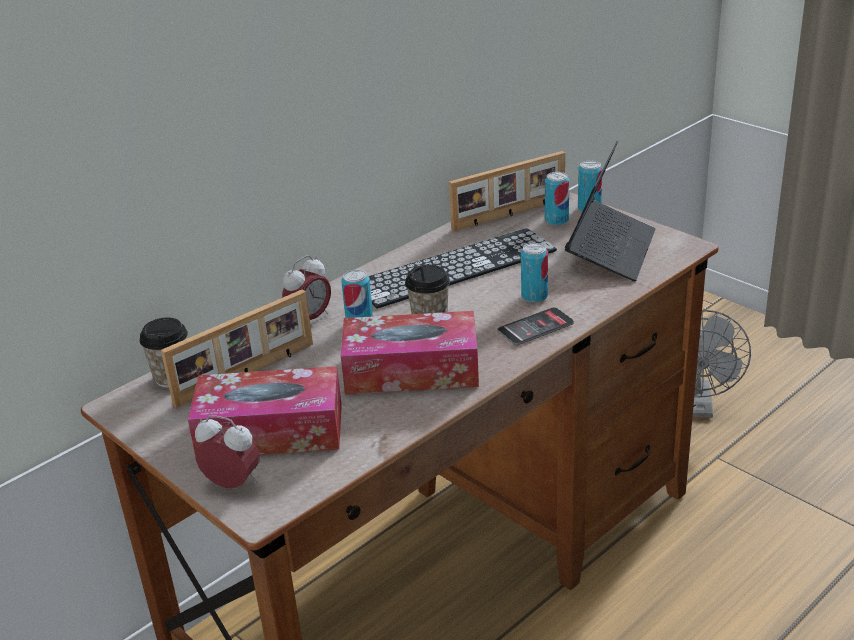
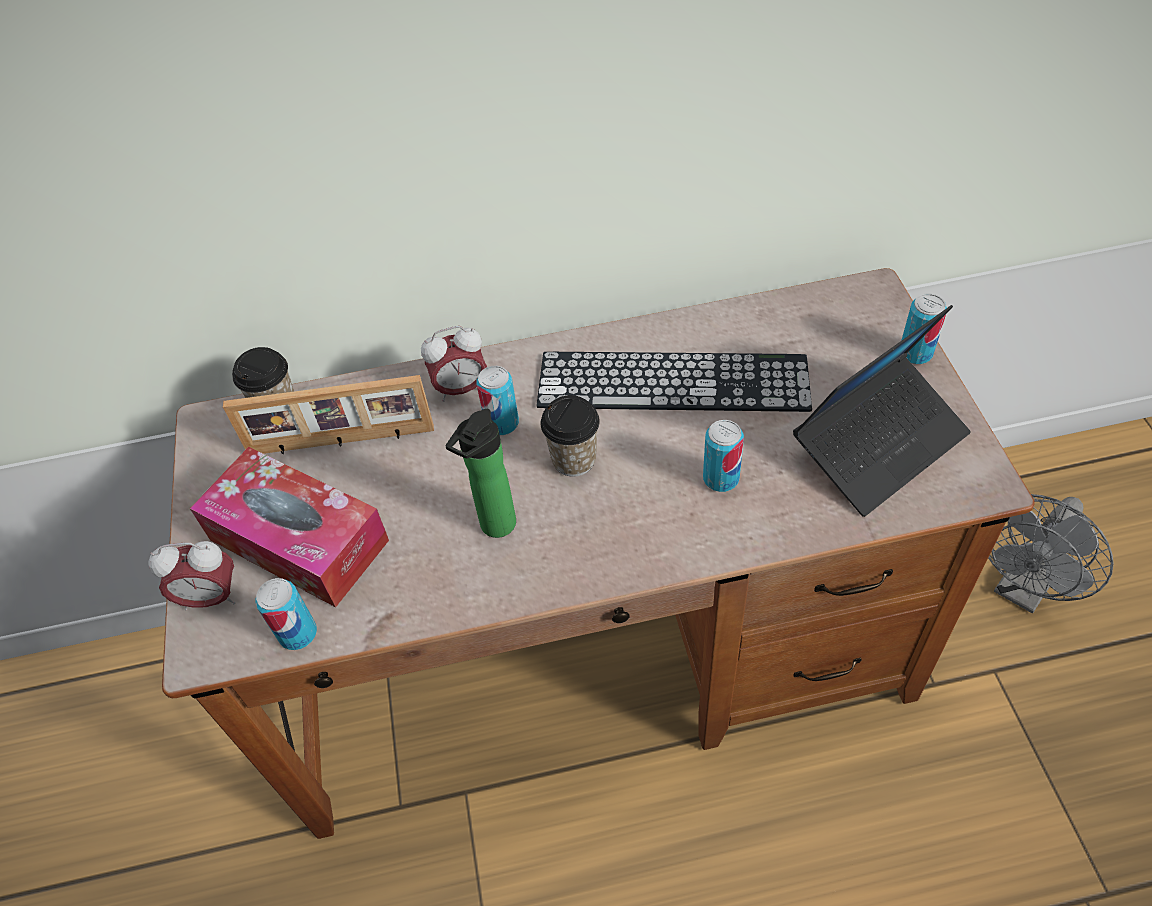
camera: 35 degrees right, 20 degrees up
(233, 484) = (211, 597): alarm clock -> alarm clock turned 120 degrees clockwise
(411, 370) = (494, 527): tissue box -> bottle
(510, 215) = (807, 319): picture frame -> none
(535, 327) = (679, 533): phone -> none
(556, 220) = (856, 356): can -> can (298, 633)

